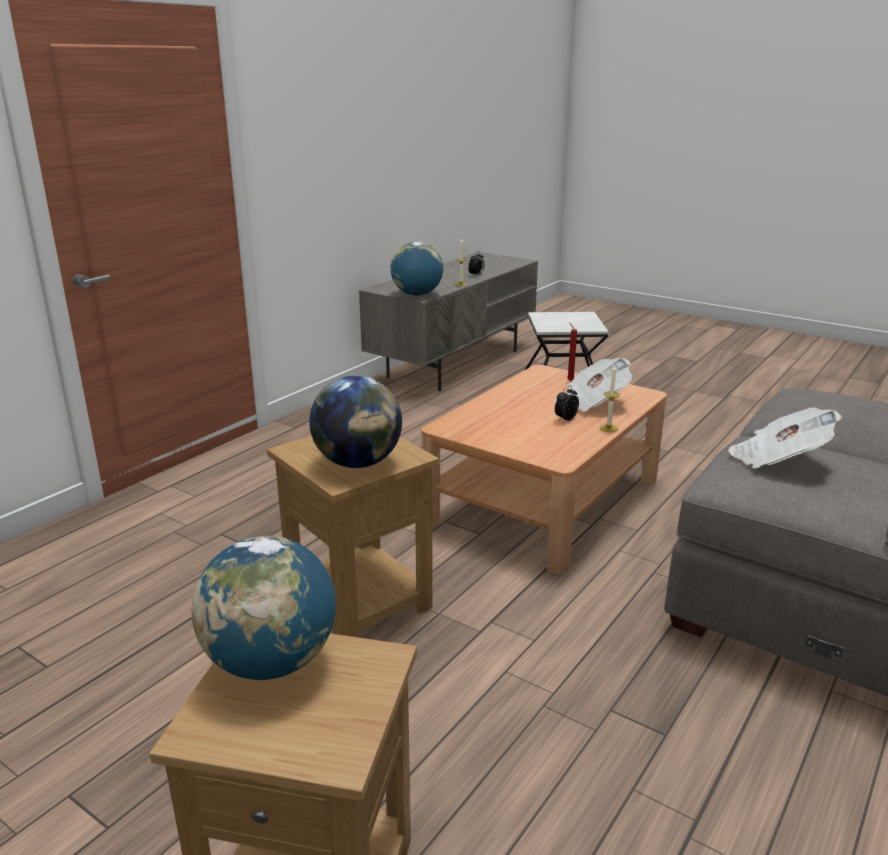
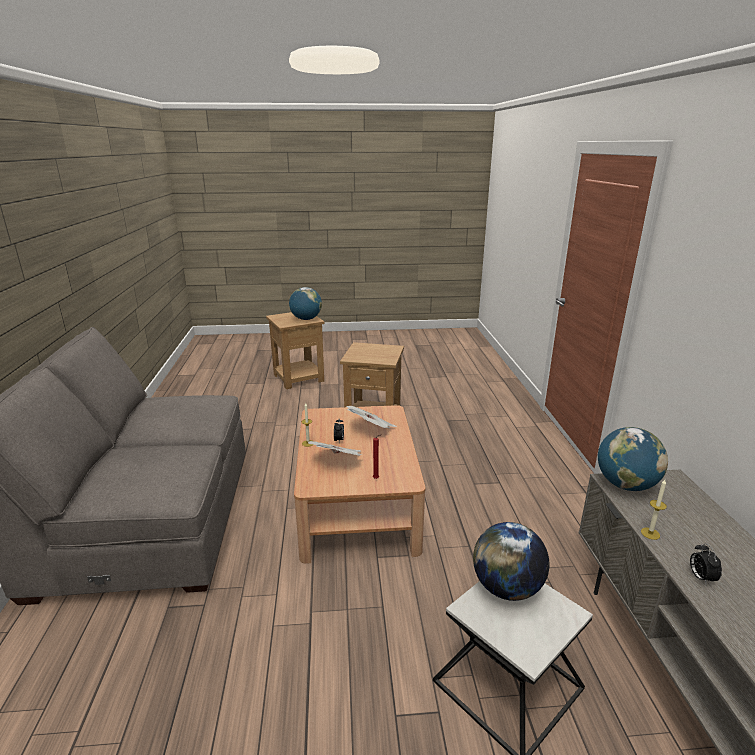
camera: 140 degrees right, 0 degrees up
(358, 463) = (363, 350): globe -> globe (506, 588)
(778, 460) = (193, 412): newspaper -> newspaper (371, 429)

